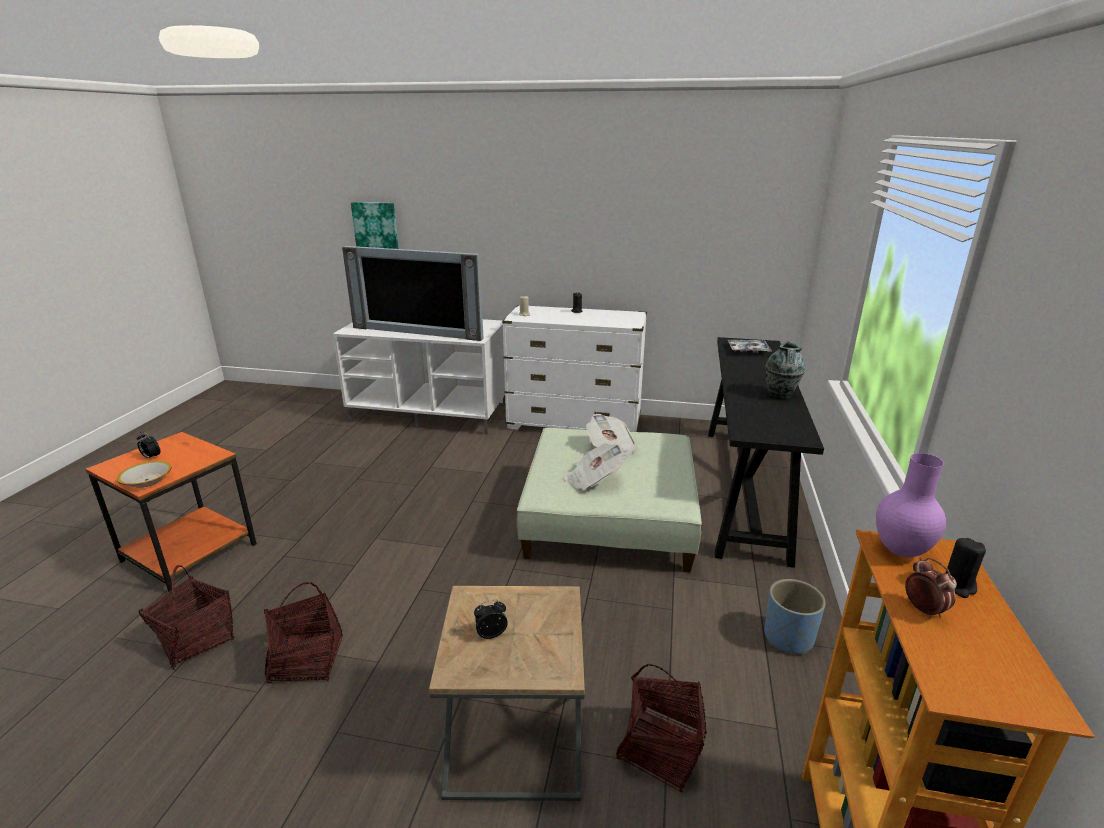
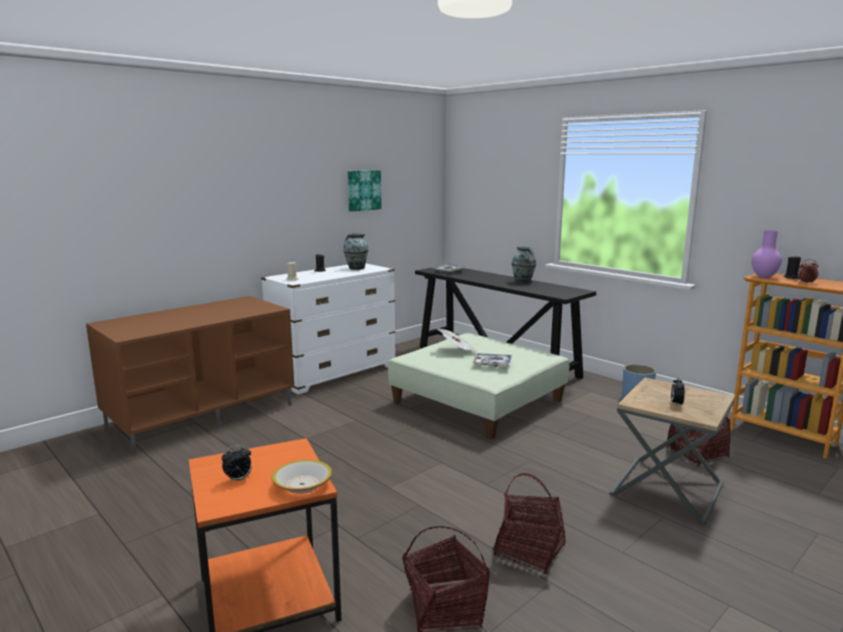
camera: 55 degrees left, 10 degrees down
(376, 225) = (92, 214): picture -> picture (363, 190)
(419, 331) = (204, 318): television -> none
(431, 413) = (202, 414): white tv stand -> brown tv stand
(593, 479) = (492, 364): newspaper -> tray
(613, 317) = (356, 268): none -> vase

